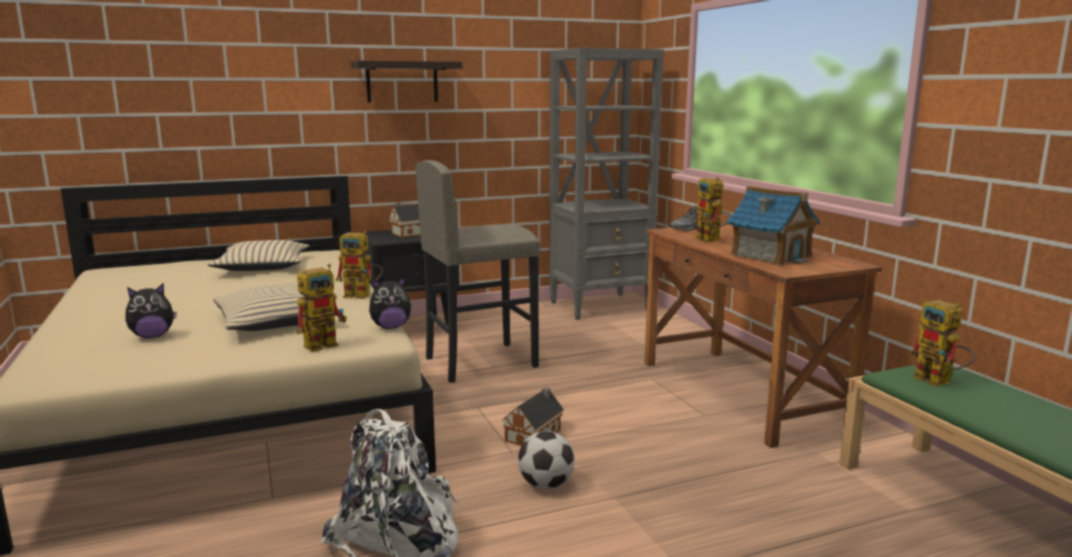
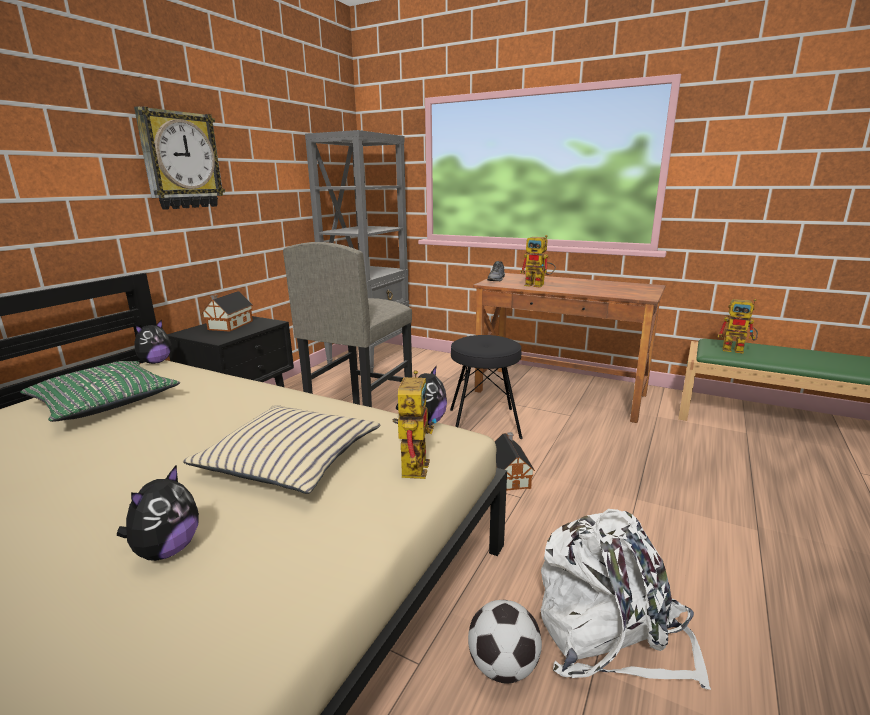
camera: 40 degrees left, 5 degrees up
(262, 267) = (104, 402): beige pillow -> green pillow
(334, 251) = (155, 362): none -> plush toy
(363, 295) = (313, 399): toy robot -> none
(402, 82) = (181, 161): shelf -> wall clock
(546, 485) = (588, 512): football -> football (503, 666)
(596, 391) = (484, 423): none -> black stool
(770, 256) = (601, 289): toy house -> none

